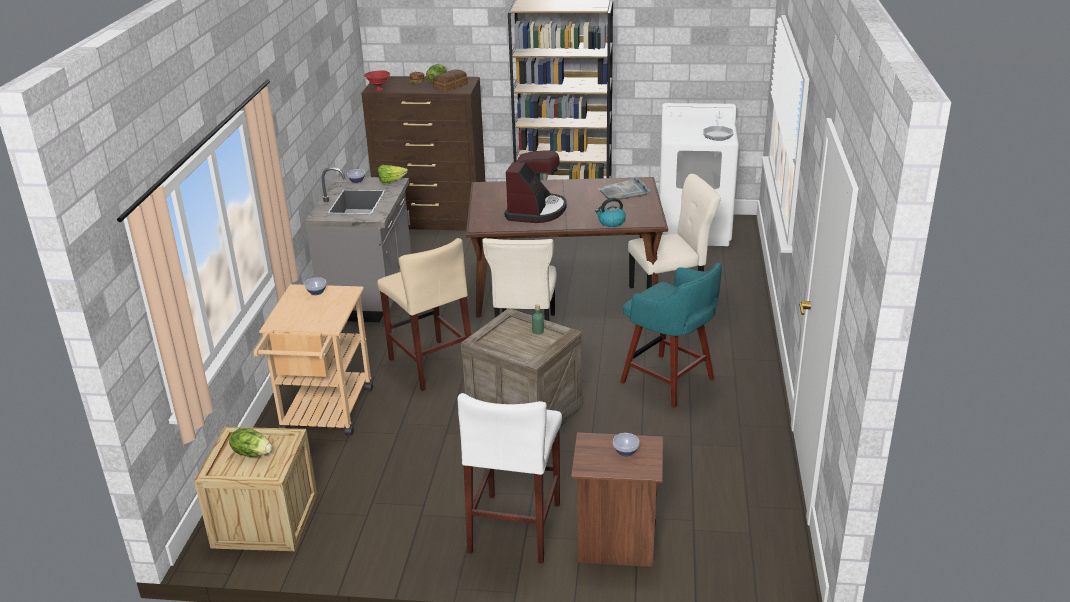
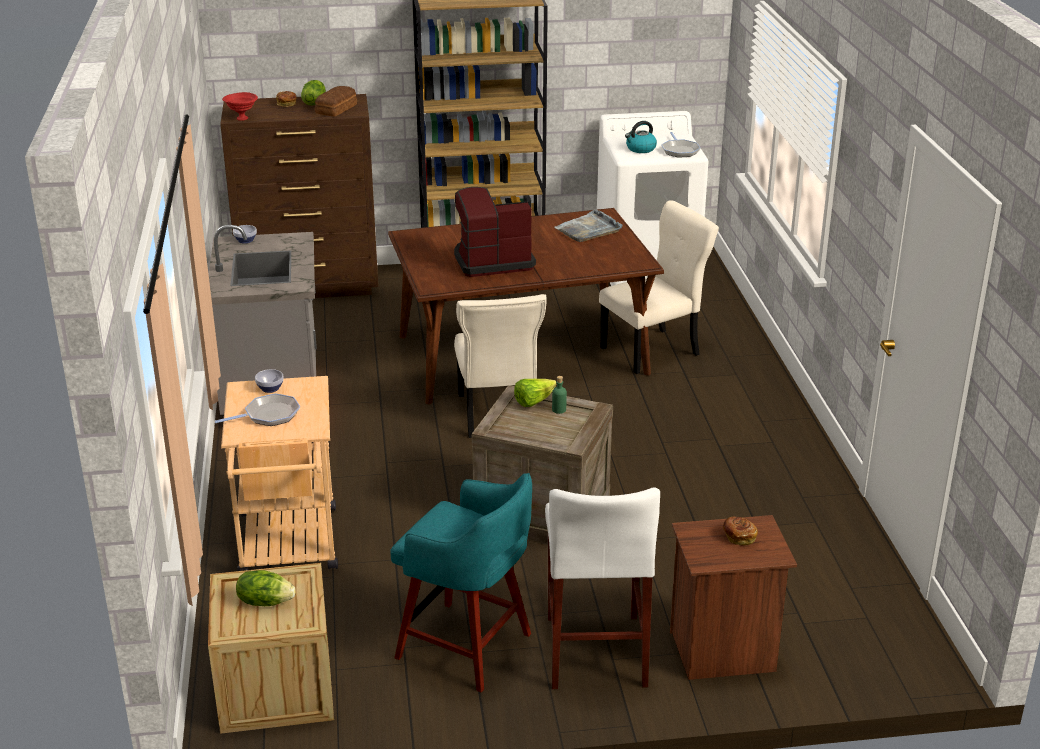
camera: 15 degrees left, 0 degrees up
(304, 312) = (269, 415): none -> frying pan
(391, 181) = (292, 238): lettuce -> lettuce (533, 401)
(431, 365) = (397, 469): beige stool -> none
(536, 211) = (492, 261): coffee machine -> coffee machine turned 105 degrees counterclockwise
(611, 222) = (592, 268): kettle -> kettle (640, 149)
(625, 451) = (739, 537): bowl -> bread
(669, 382) = (700, 457): turquoise stool -> turquoise stool (467, 648)

